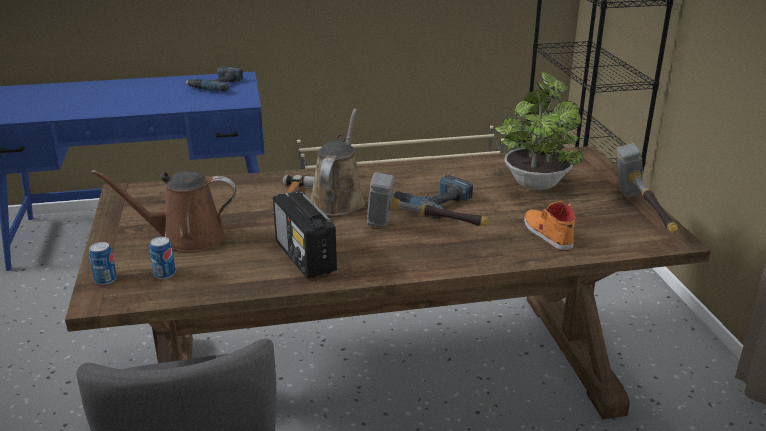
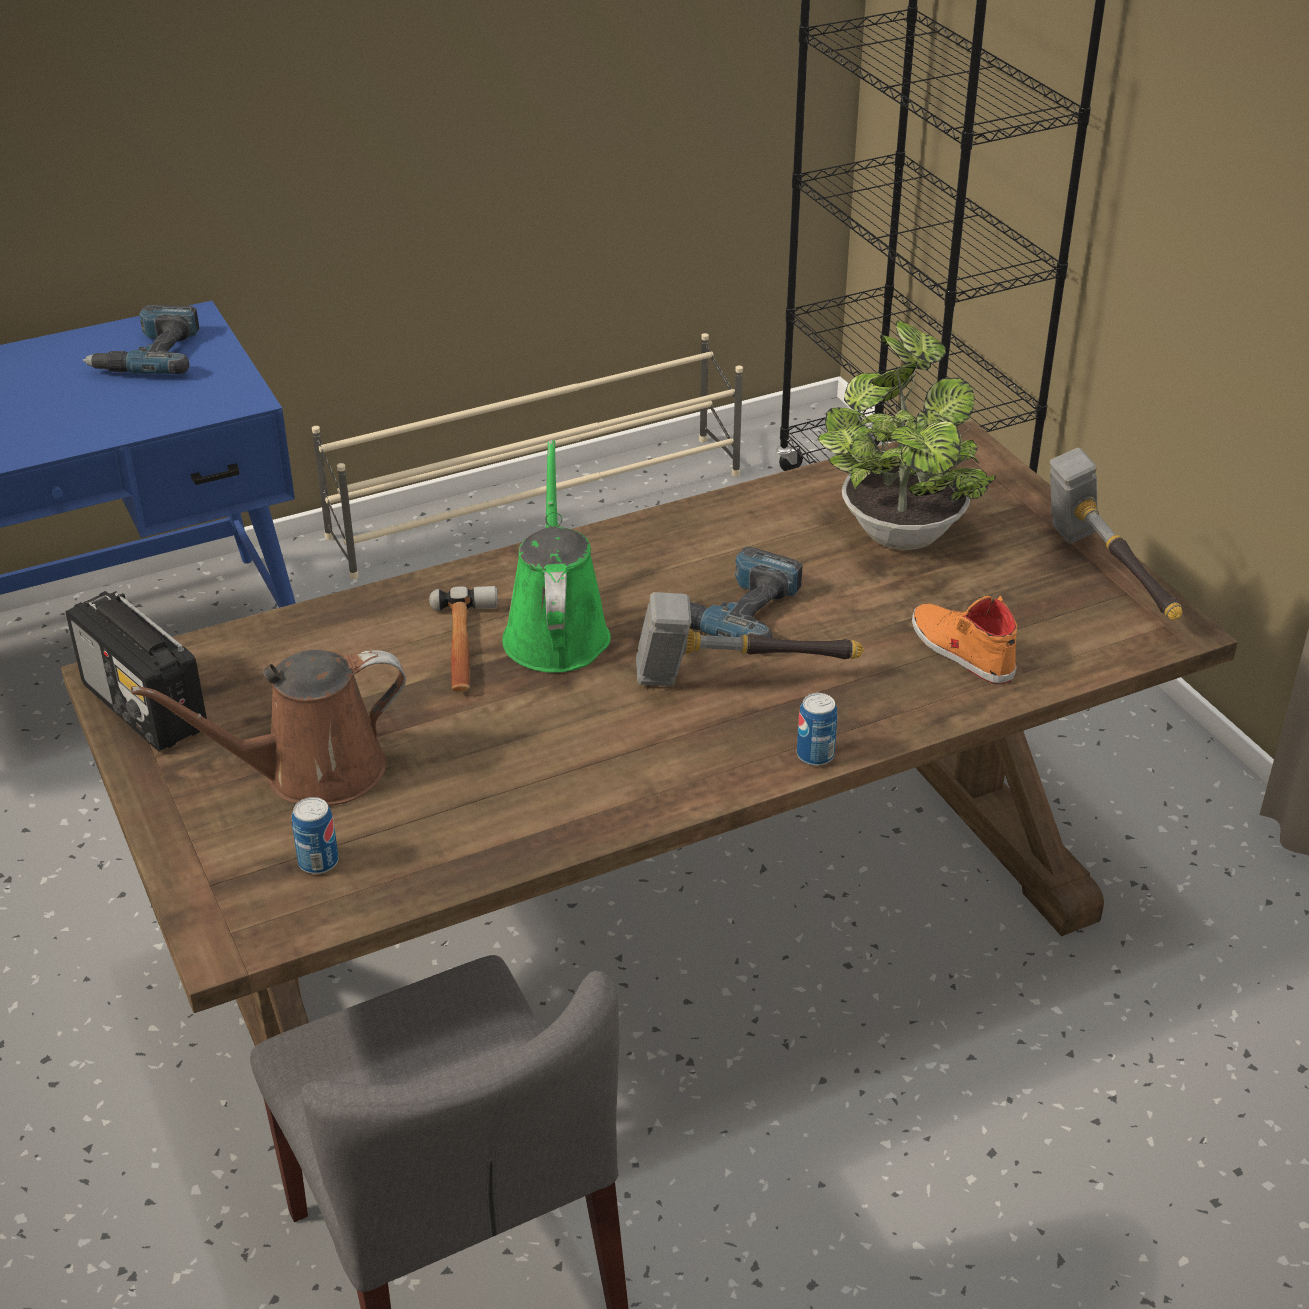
camera: 15 degrees left, 10 degrees up
(105, 280) = (213, 895): can -> can (815, 755)
(305, 257) = (559, 777): radio -> radio (145, 708)
(338, 200) = (556, 631): brown watering can -> green watering can

